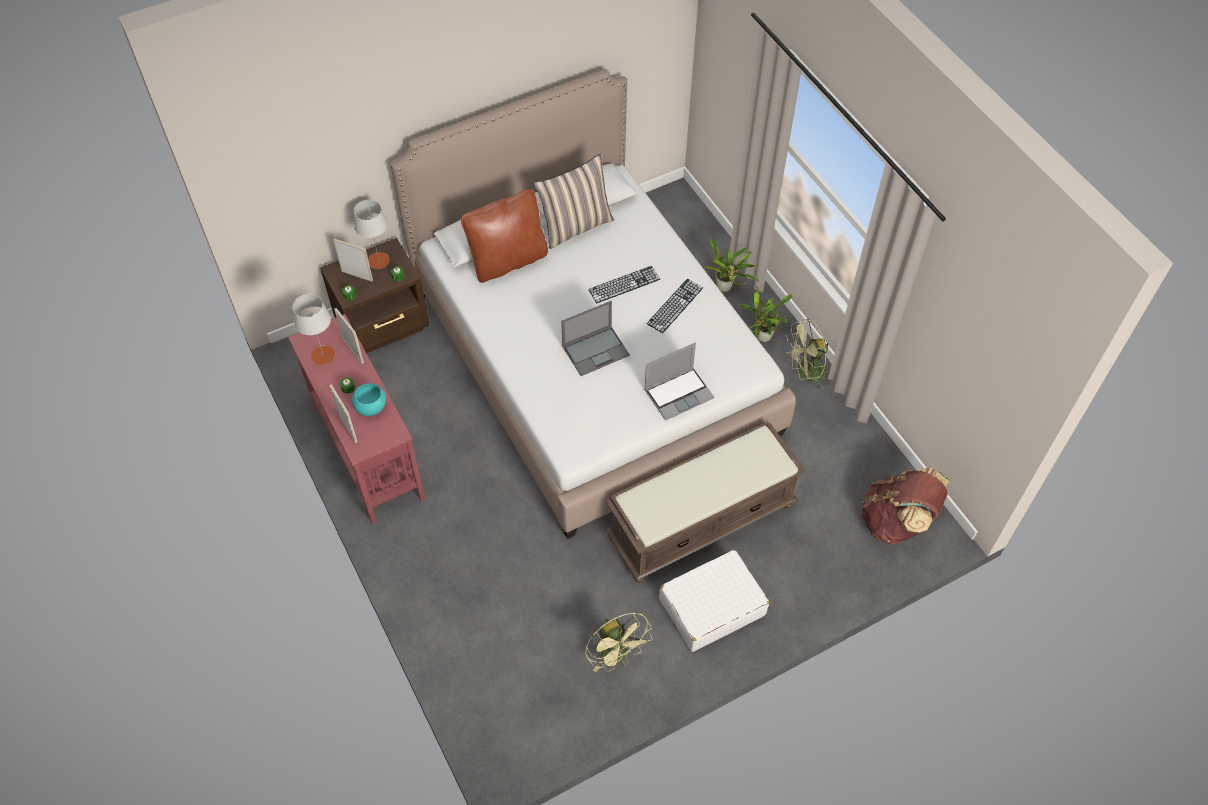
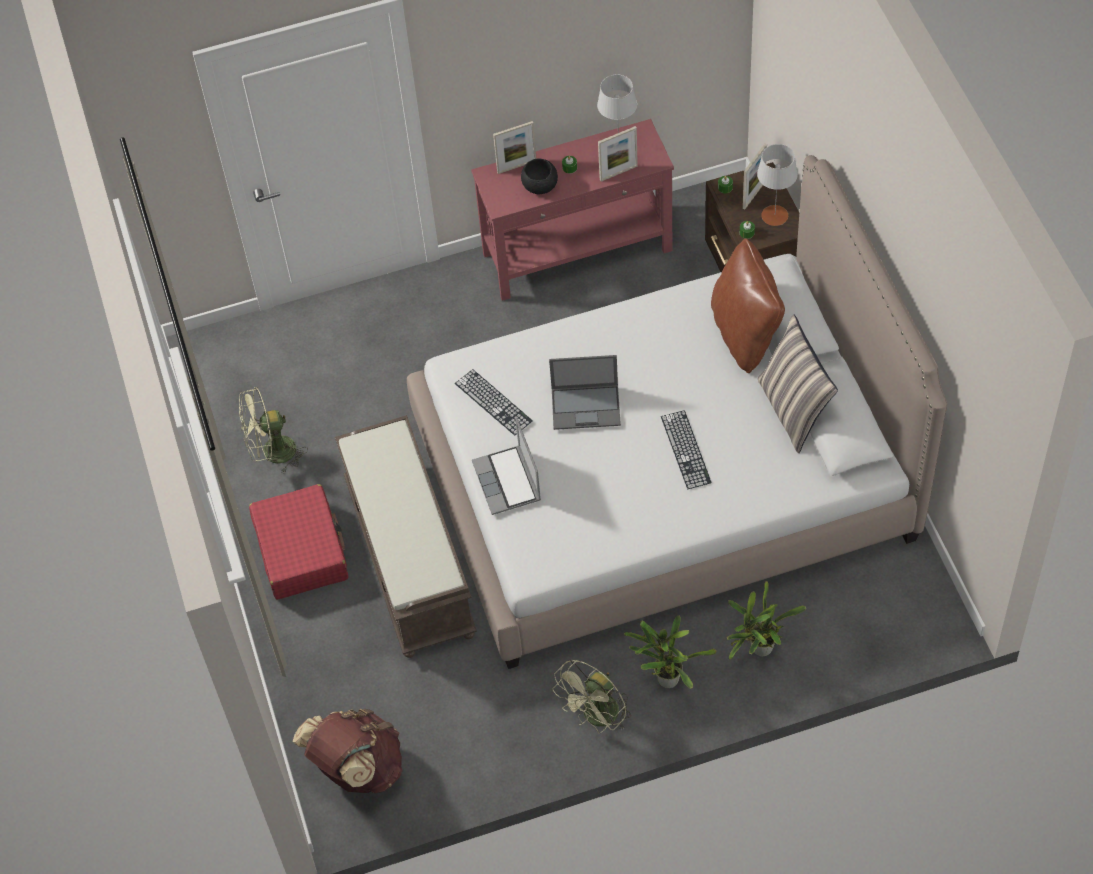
camera: 105 degrees right, 0 degrees up
(371, 407) = (539, 186): turquoise bowl -> black bowl
(596, 350) = (586, 406): laptop -> laptop turned 75 degrees counterclockwise
(675, 305) = (642, 499): keyboard -> keyboard (493, 402)
(711, 607) = (301, 550): white suitcase -> red suitcase
(806, 374) = (597, 718): green fan -> green fan turned 135 degrees counterclockwise

